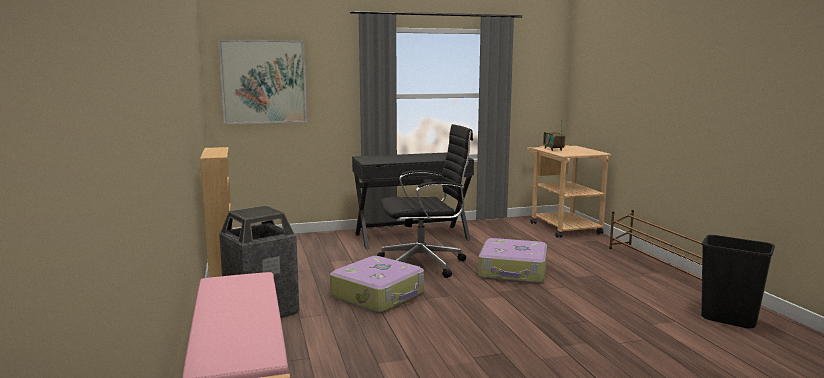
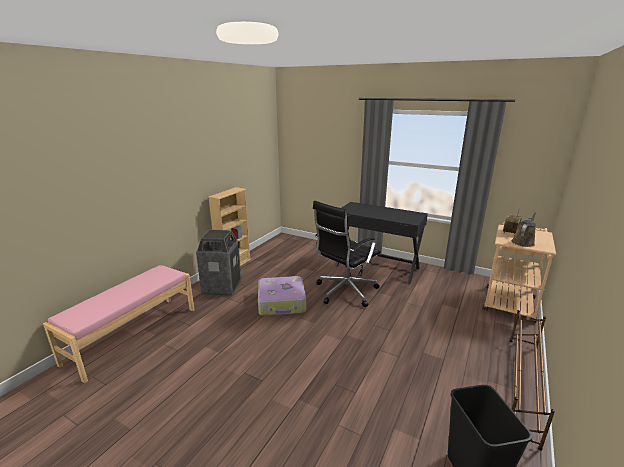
camera: 45 degrees right, 10 degrees up
(264, 82) = (308, 144): picture -> none
(424, 264) = (344, 292): black office chair -> black office chair turned 105 degrees clockwise
(513, 271) = (387, 324): suitcase -> none
(577, 152) = (523, 242): none -> brown watering can

